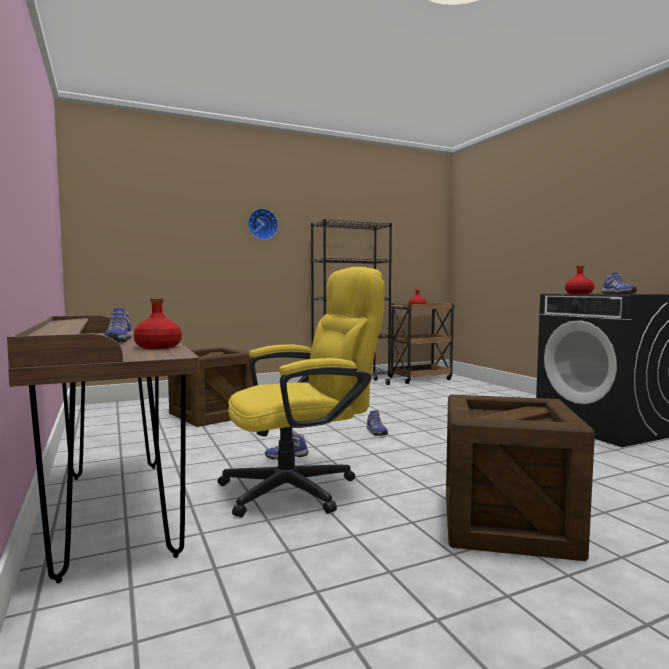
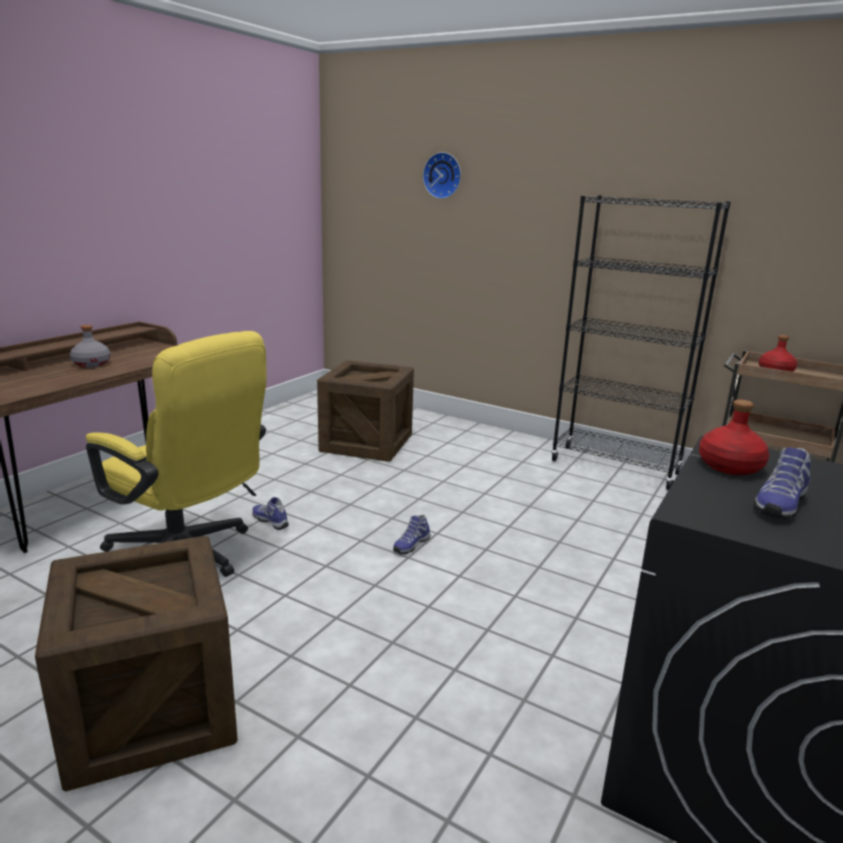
camera: 55 degrees right, 15 degrees up
(117, 341) = (92, 364): shoe -> grey bottle
(158, 347) = (48, 384): red bottle -> none
(262, 224) = (527, 197): wall clock -> wall clock (443, 175)

